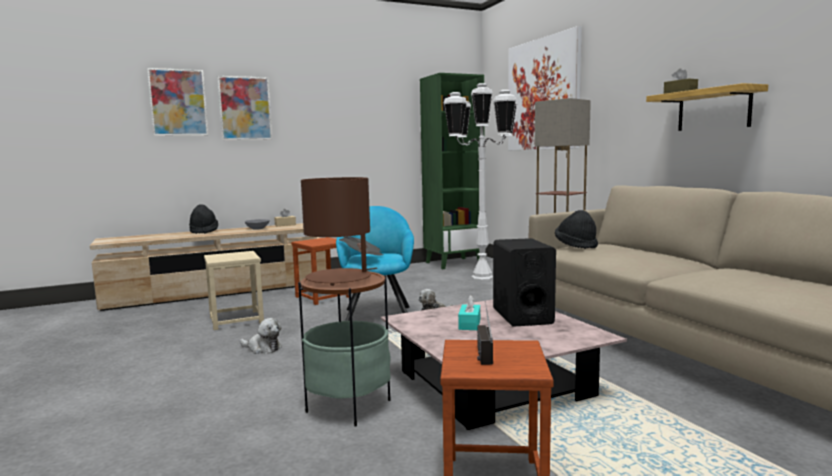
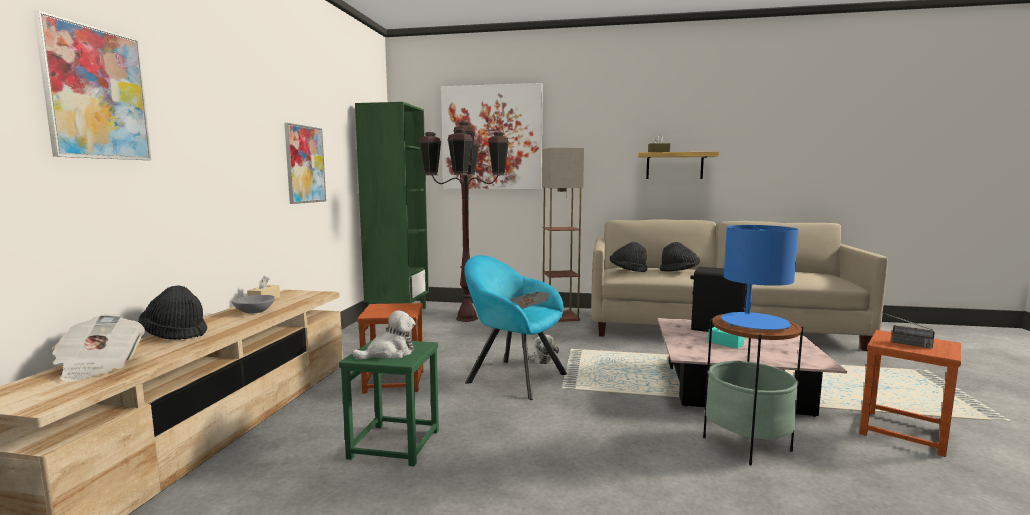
camera: 55 degrees left, 0 degrees up
(149, 236) = (99, 366): none -> newspaper
(236, 320) = (395, 444): beige stool -> green stool
(245, 108) = (196, 118): picture -> picture (305, 164)
(262, 348) = (539, 450): plush toy -> plush toy (389, 353)
(339, 278) = (754, 322): brown table lamp -> blue table lamp
(481, 277) = (466, 319): white floor lamp -> brown floor lamp
(627, 254) = (679, 271): none -> black hat

